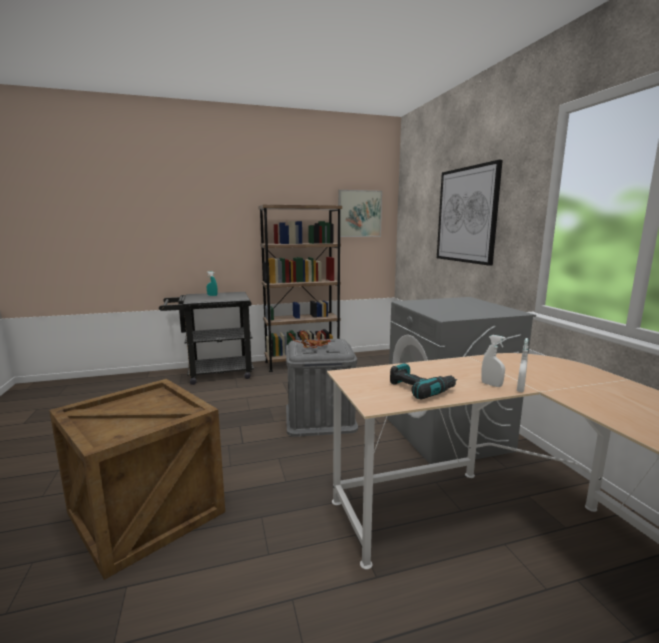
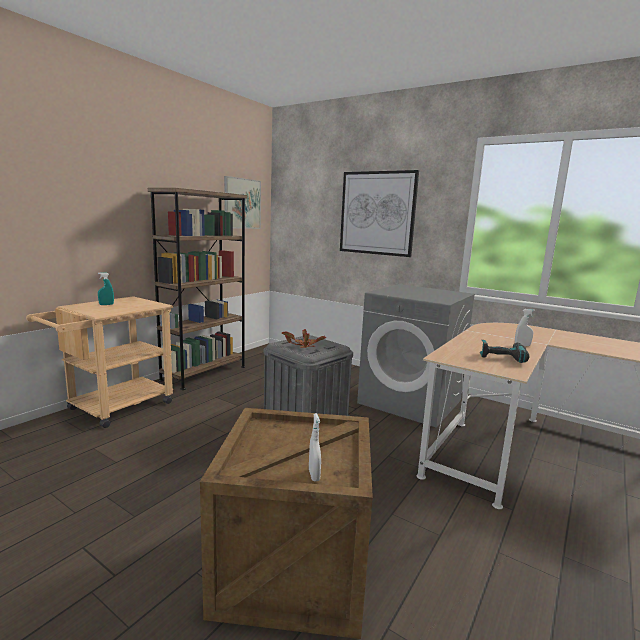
camera: 40 degrees left, 0 degrees up
(213, 373) = (113, 408): black cart -> beige cart
(520, 389) = (539, 345): white spray bottle -> white spray bottle (314, 475)

